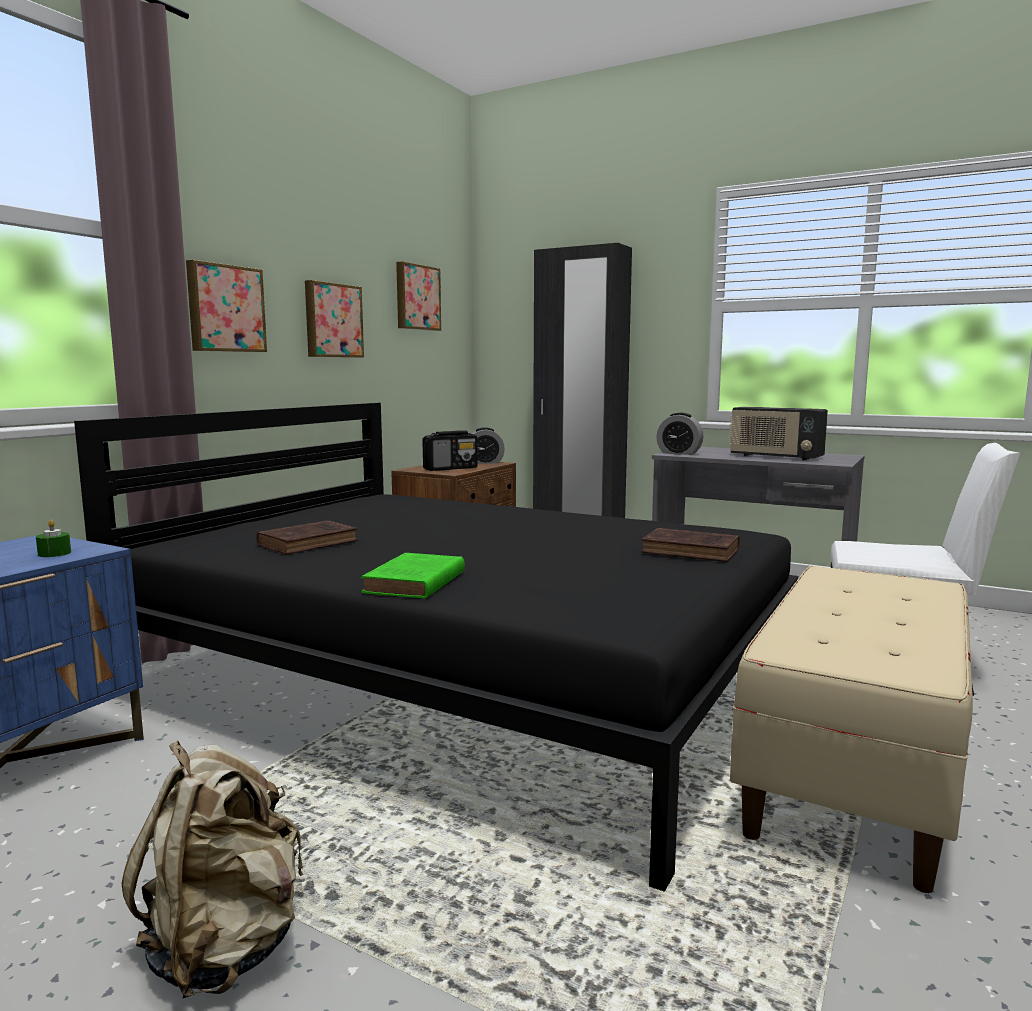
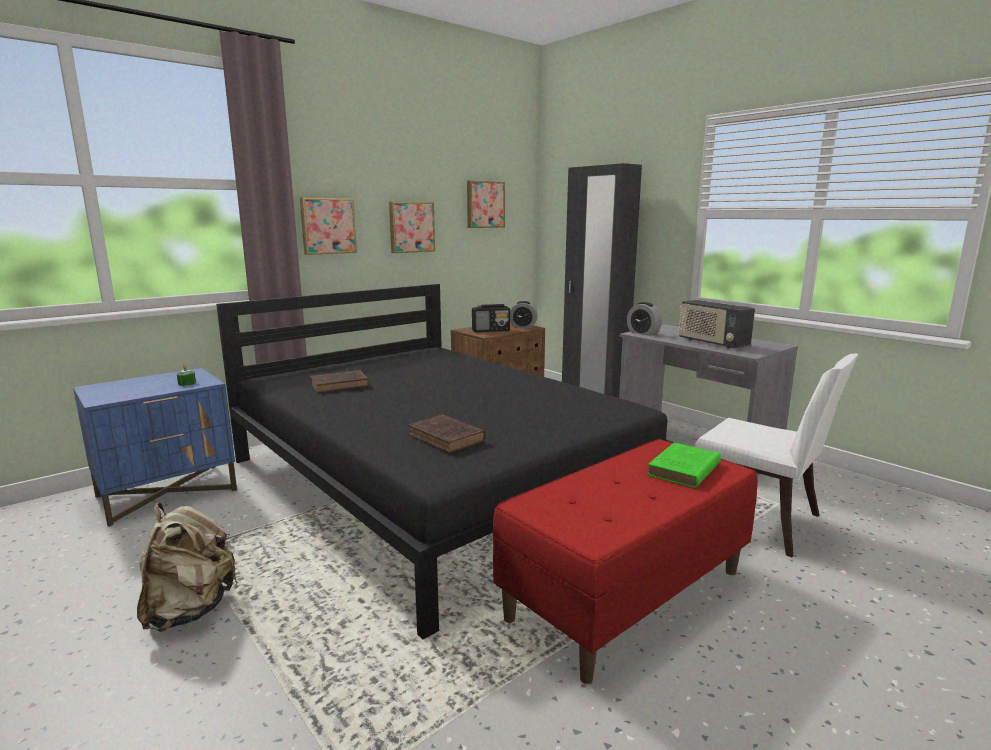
camera: 20 degrees right, 5 degrees up
(413, 583) = (358, 423): green book -> green book (683, 470)
(693, 551) = (565, 419): brown book -> brown book (447, 438)
(853, 771) = (626, 594): beige bench -> red bench

